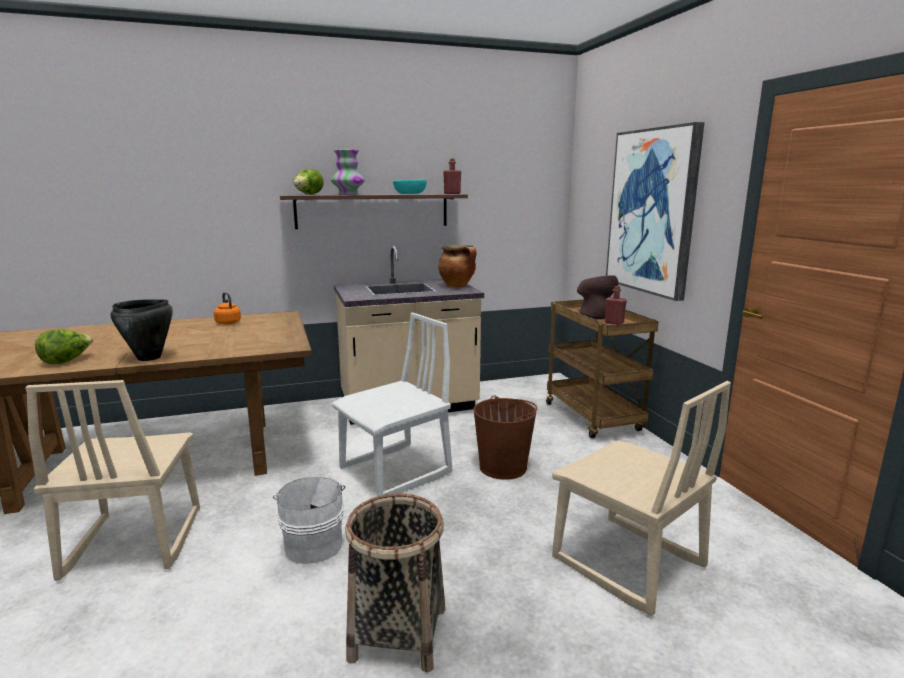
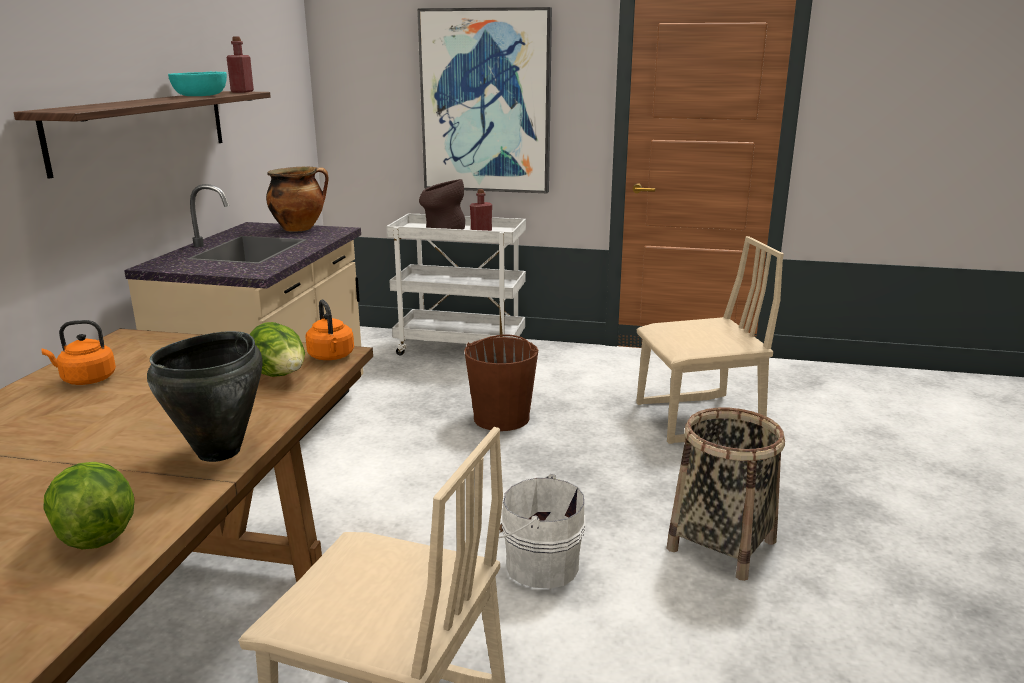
camera: 60 degrees left, 5 degrees up
(287, 346) = (331, 357): none -> orange kettle
(308, 194) = (84, 107): lettuce -> lettuce (280, 376)
(348, 194) = (139, 102): vase -> none
(396, 471) = (437, 476): white chair -> none
(594, 418) = (461, 348): brown cart -> white cart

